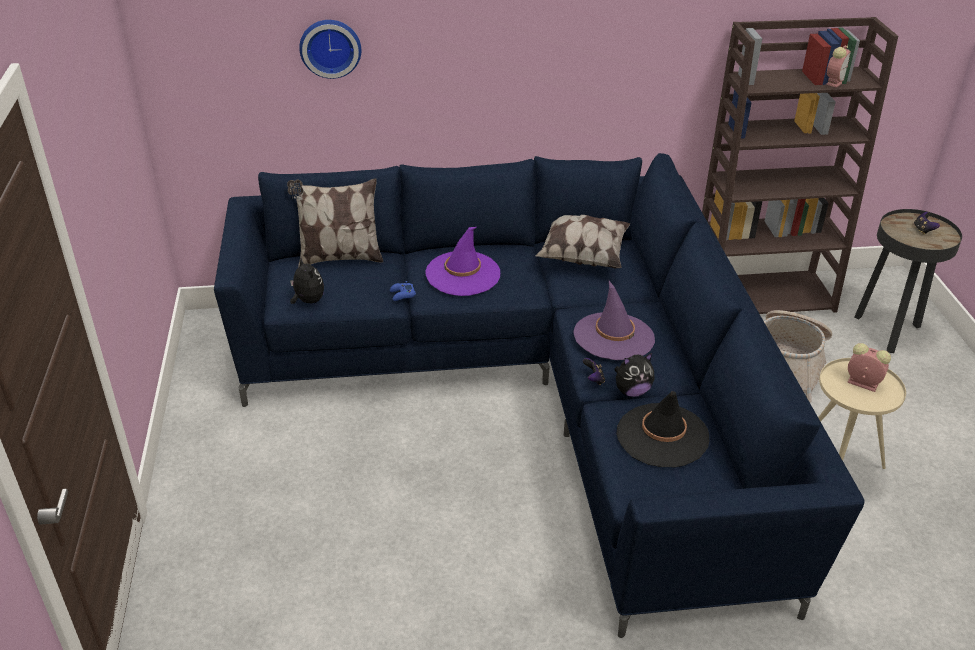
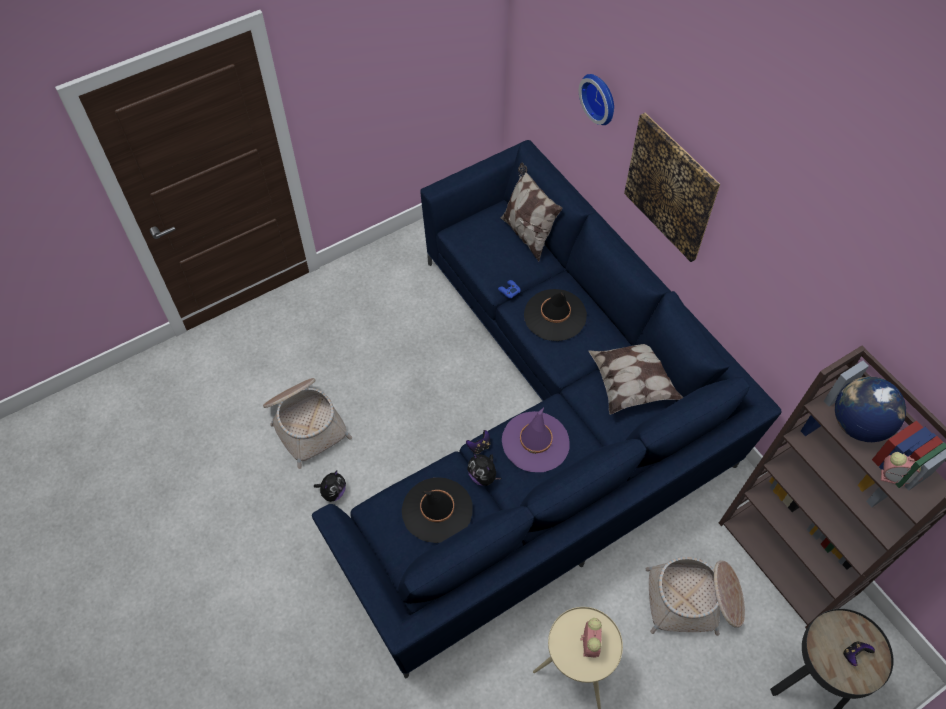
camera: 65 degrees right, 20 degrees up
(308, 301) = (467, 242): plush toy -> plush toy (333, 492)
(387, 606) = (306, 423): none -> basket
(463, 274) = (555, 315): purple hat -> black hat
(465, 67) = (671, 187): none -> picture
(778, 79) = (858, 424): none -> globe

